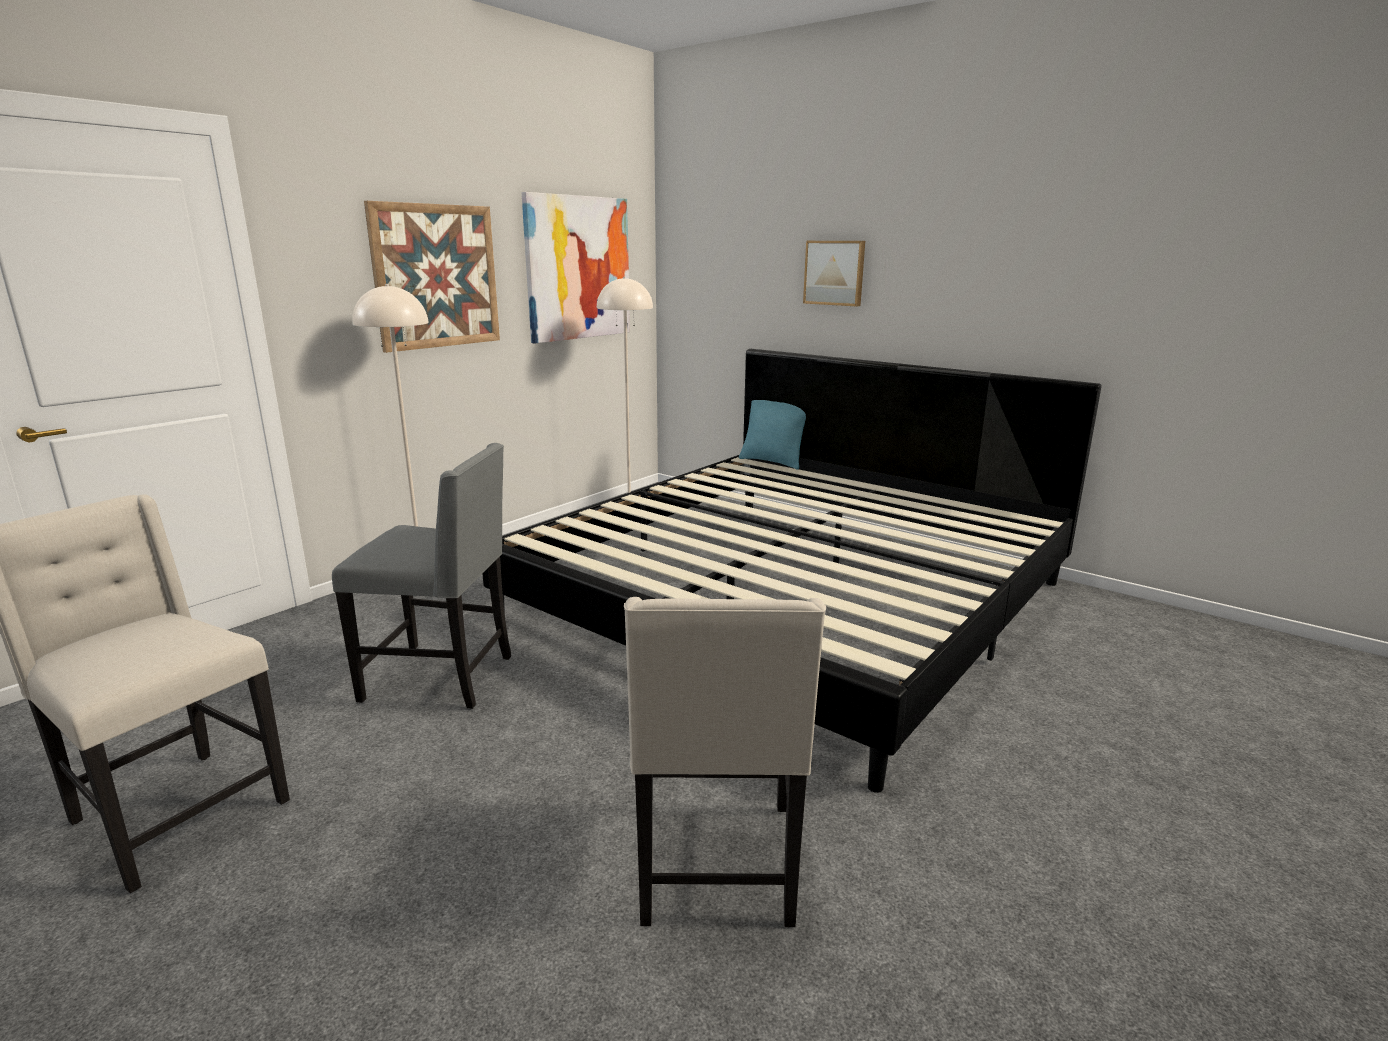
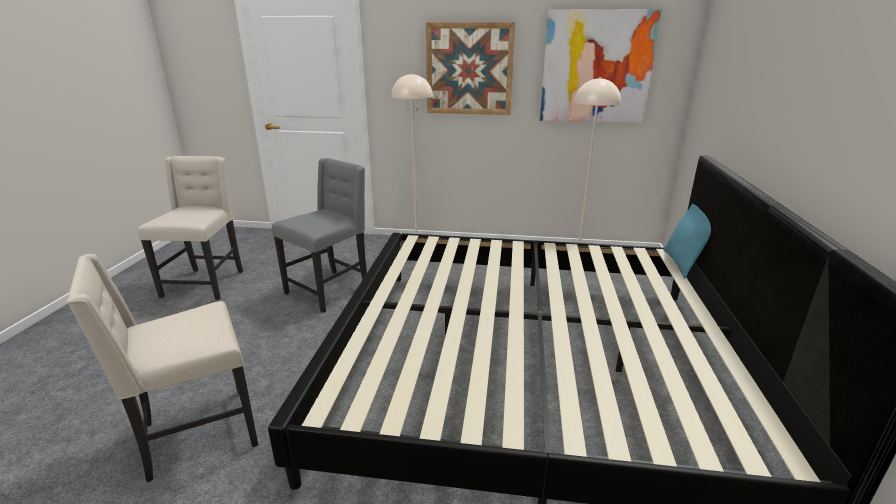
camera: 60 degrees right, 5 degrees up
(442, 677) = (329, 290): grey chair -> grey chair turned 120 degrees counterclockwise
(835, 273) = (776, 89): picture -> none

